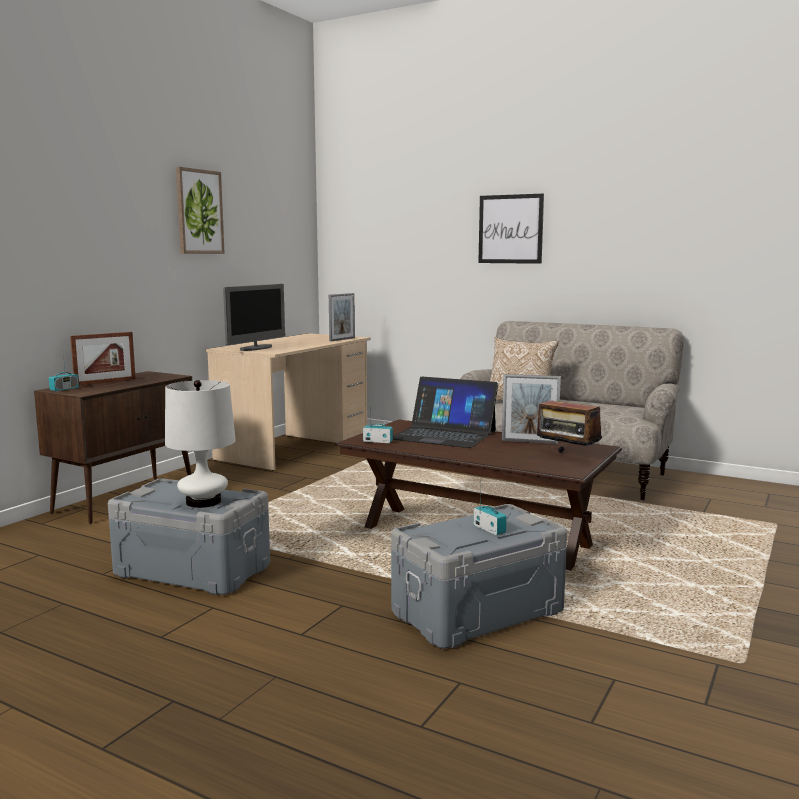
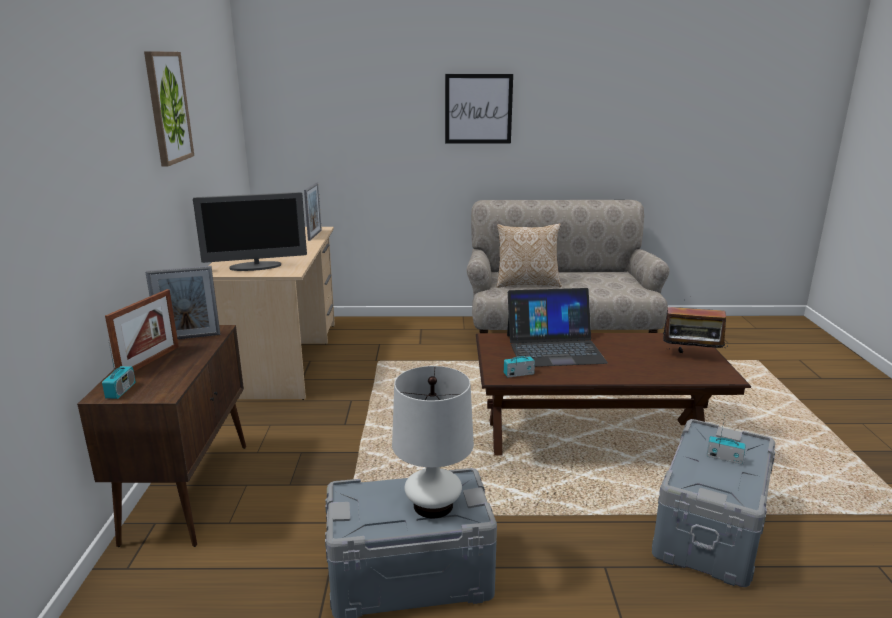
camera: 30 degrees left, 10 degrees up
(256, 348) = (256, 267): monitor -> monitor turned 75 degrees clockwise
(529, 442) = (634, 342): picture frame -> picture frame (189, 337)

